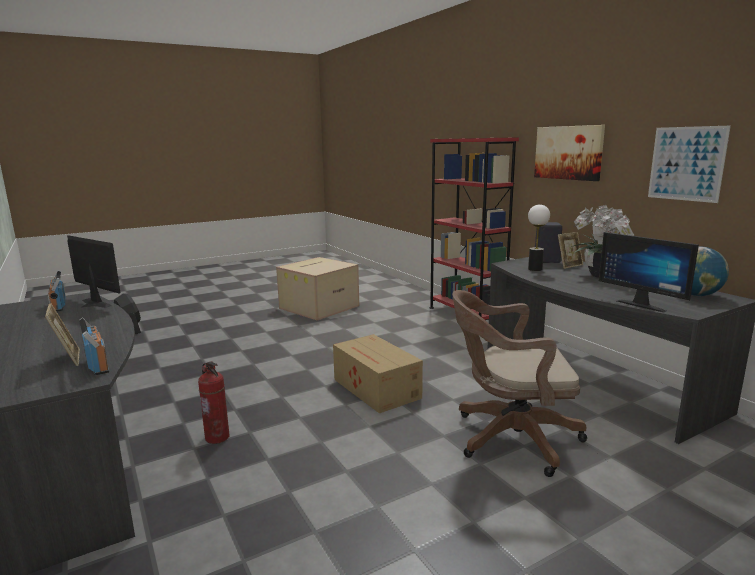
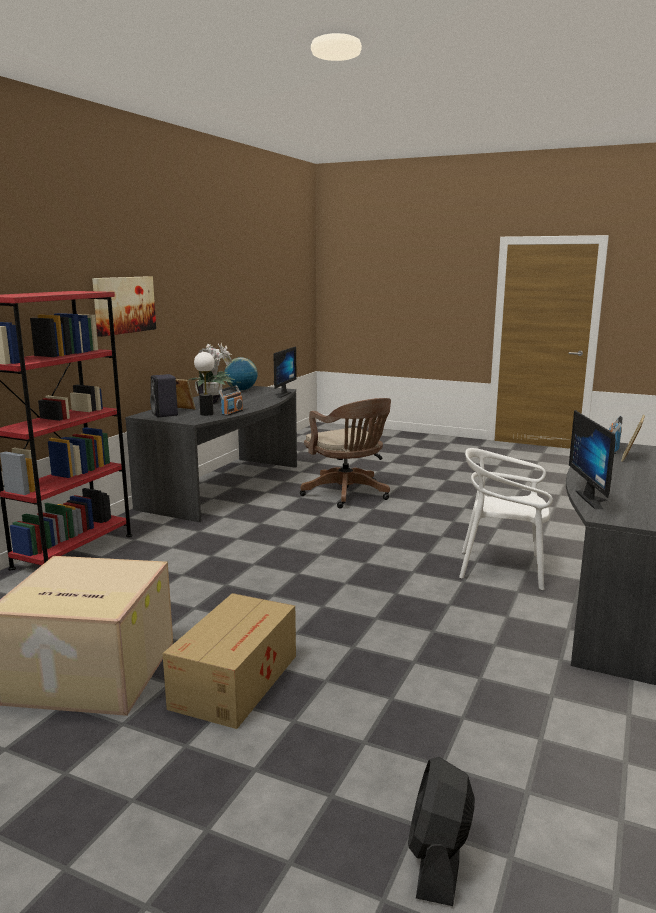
camera: 125 degrees left, 0 degrees up
(58, 306) = (632, 508): radio -> radio (232, 413)
(218, 437) = (502, 568): fire extinguisher -> white chair
(376, 389) = (340, 542): cardboard box -> cardboard box (237, 680)
(686, 163) = (198, 305): picture -> none

